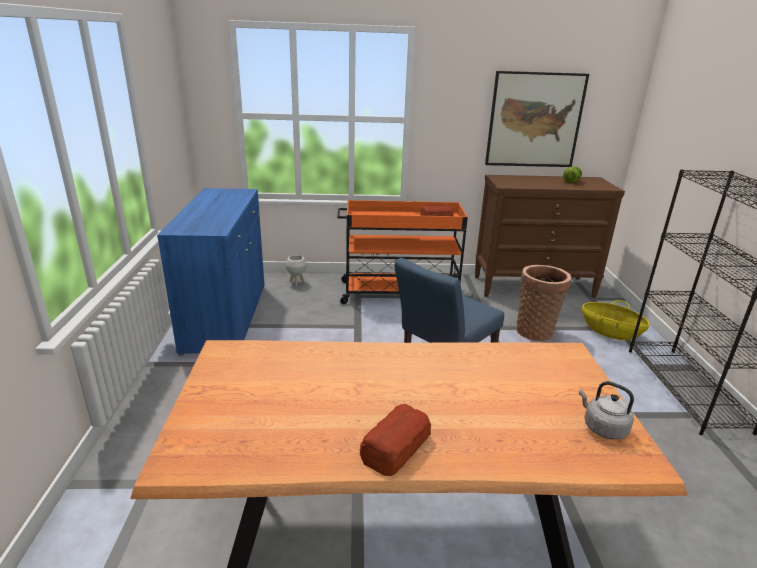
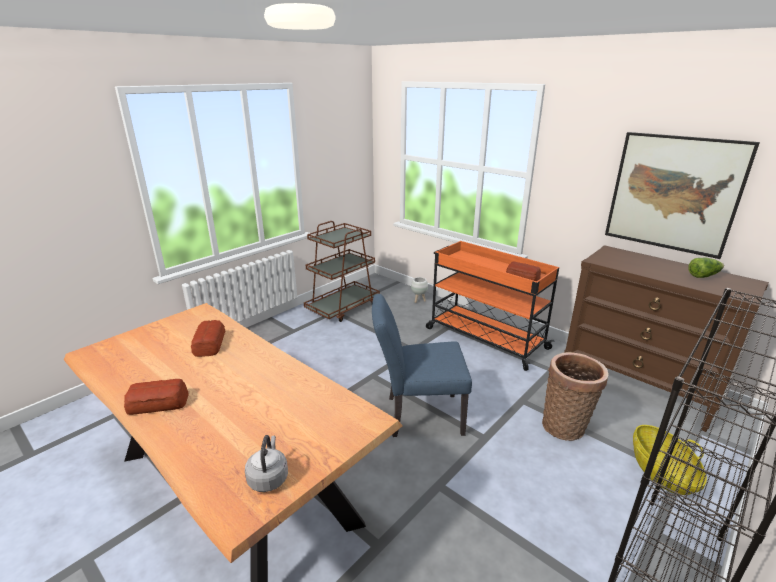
camera: 45 degrees right, 0 degrees up
(226, 317) = (343, 307): blue cabinet -> brown cart
(315, 373) = (209, 344): none -> bread

